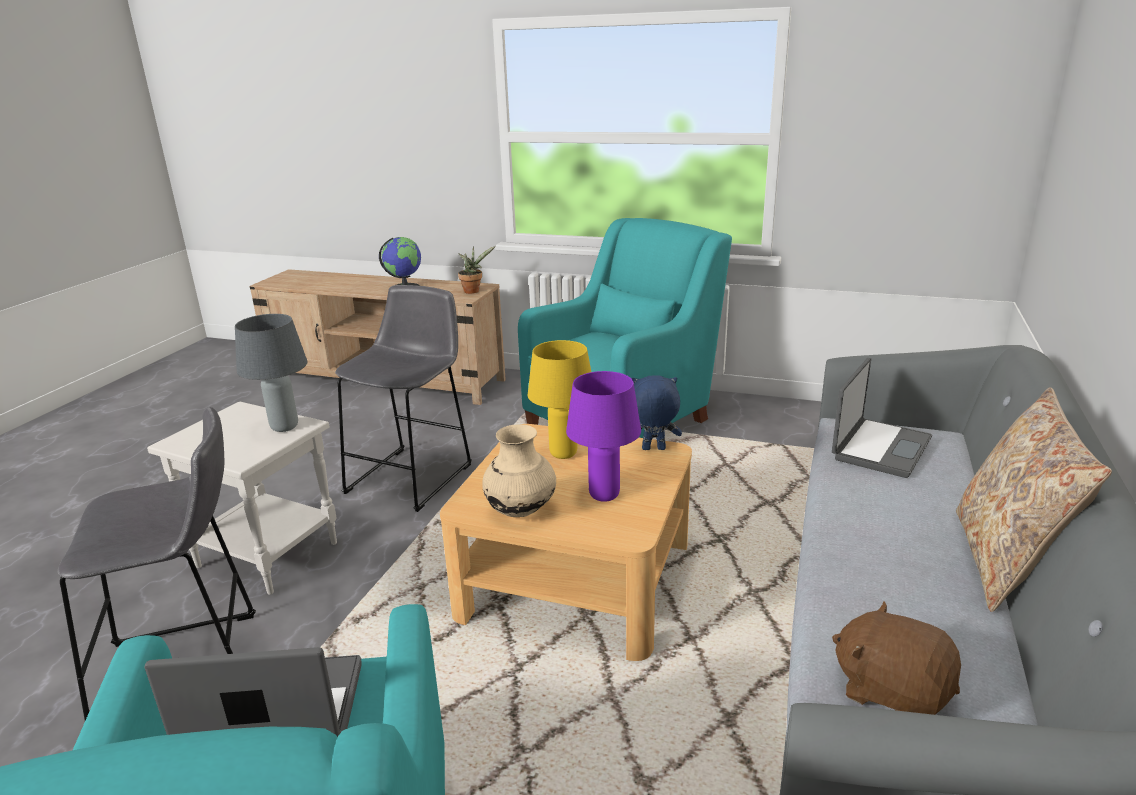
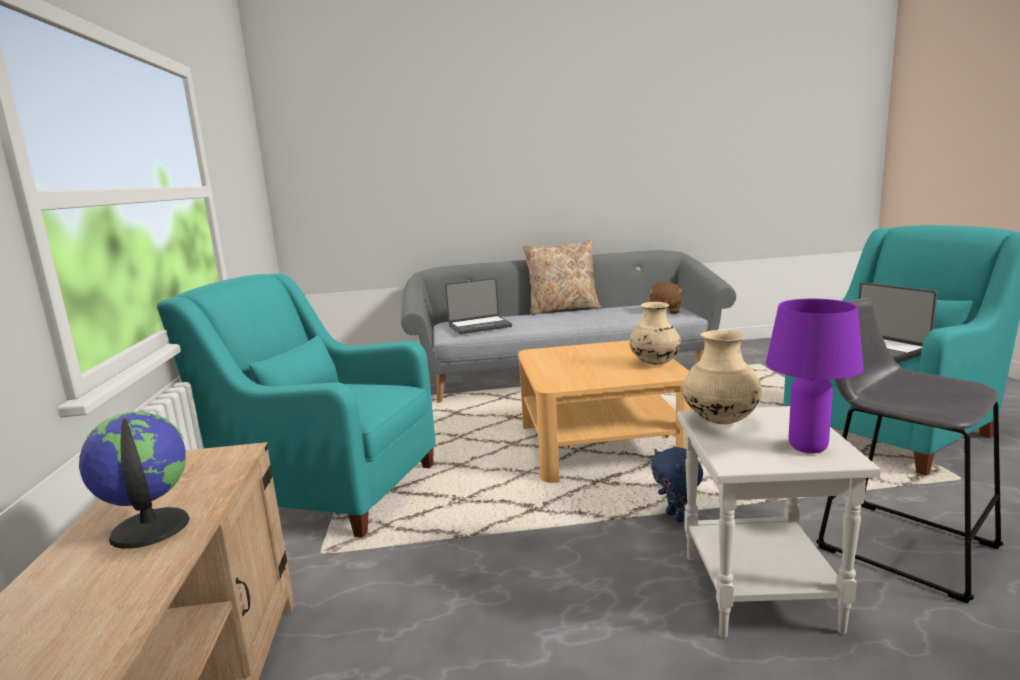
camera: 115 degrees left, 10 degrees down
(284, 427) = (720, 421): grey table lamp -> beige vase
(414, 475) = (526, 571): grey stool -> none
(473, 291) = (191, 459): potted plant -> none
(562, 454) = (572, 370): yellow table lamp -> none
(603, 495) = (608, 353): purple table lamp -> purple table lamp (809, 448)
(653, 449) = (536, 355): blue plush toy -> blue plush toy (676, 517)
(879, 448) = (479, 326): laptop -> laptop turned 150 degrees clockwise

